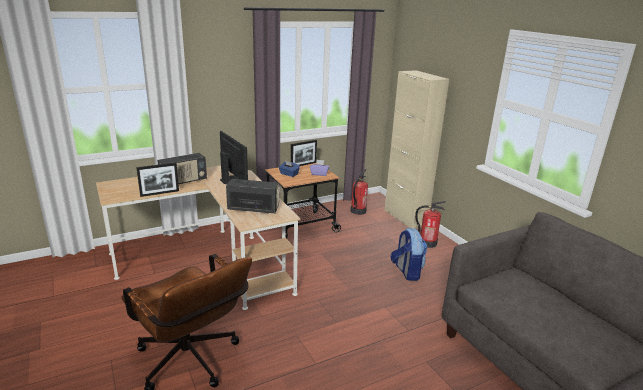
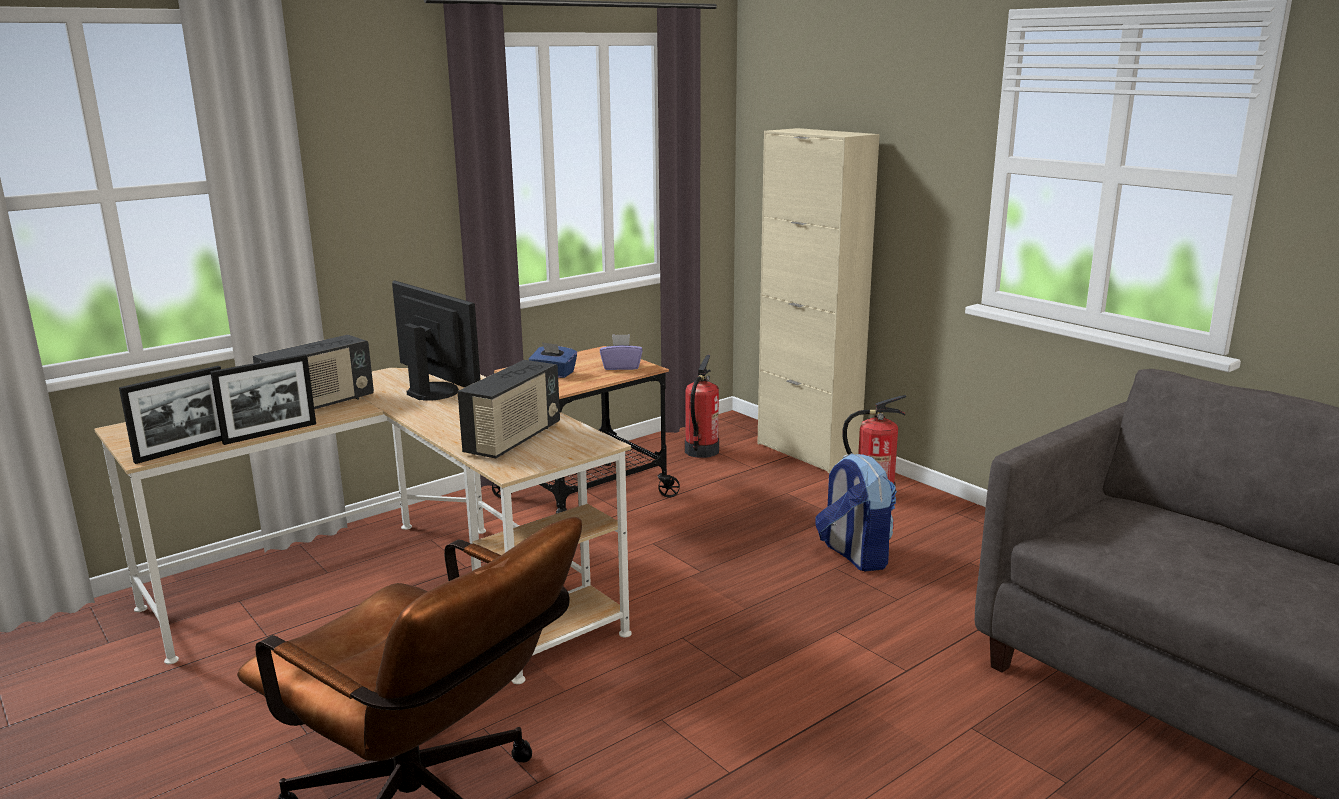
camera: 10 degrees left, 5 degrees down
(253, 209) = (514, 440): radio -> radio turned 120 degrees clockwise
(303, 165) = (577, 354): picture frame -> picture frame (184, 449)

